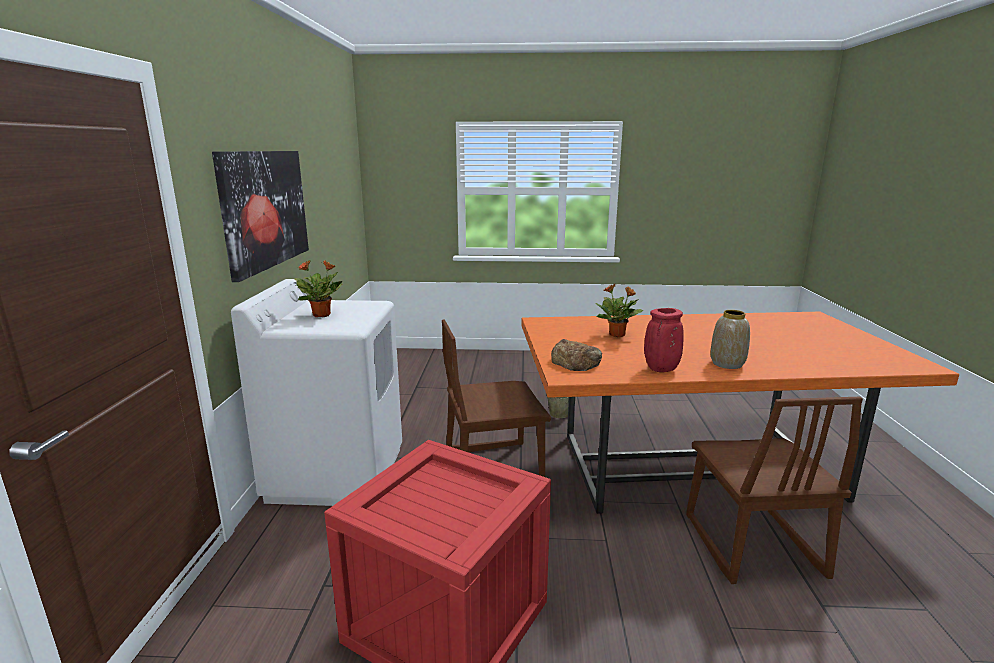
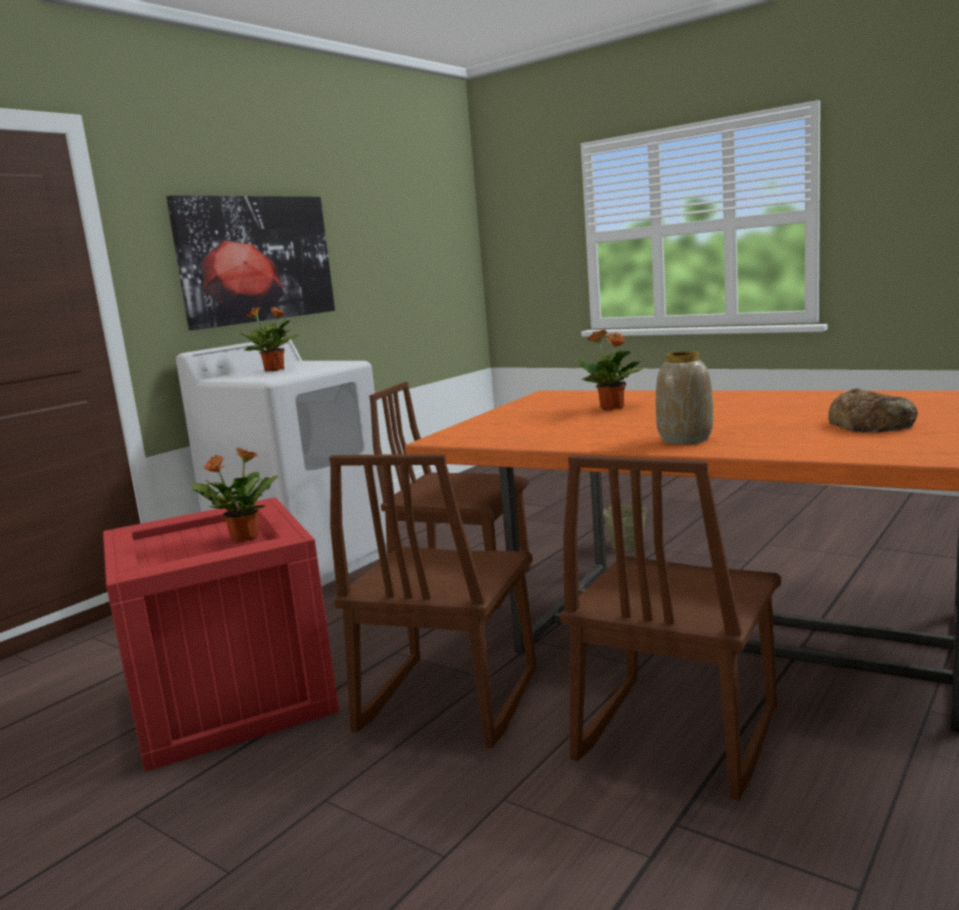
camera: 35 degrees right, 5 degrees down
(471, 488) = (243, 538): none -> potted plant
(575, 362) = (488, 428): bread -> bread (871, 424)
(605, 566) = (447, 701): none -> brown chair
(661, 369) = (573, 439): red vase -> none

